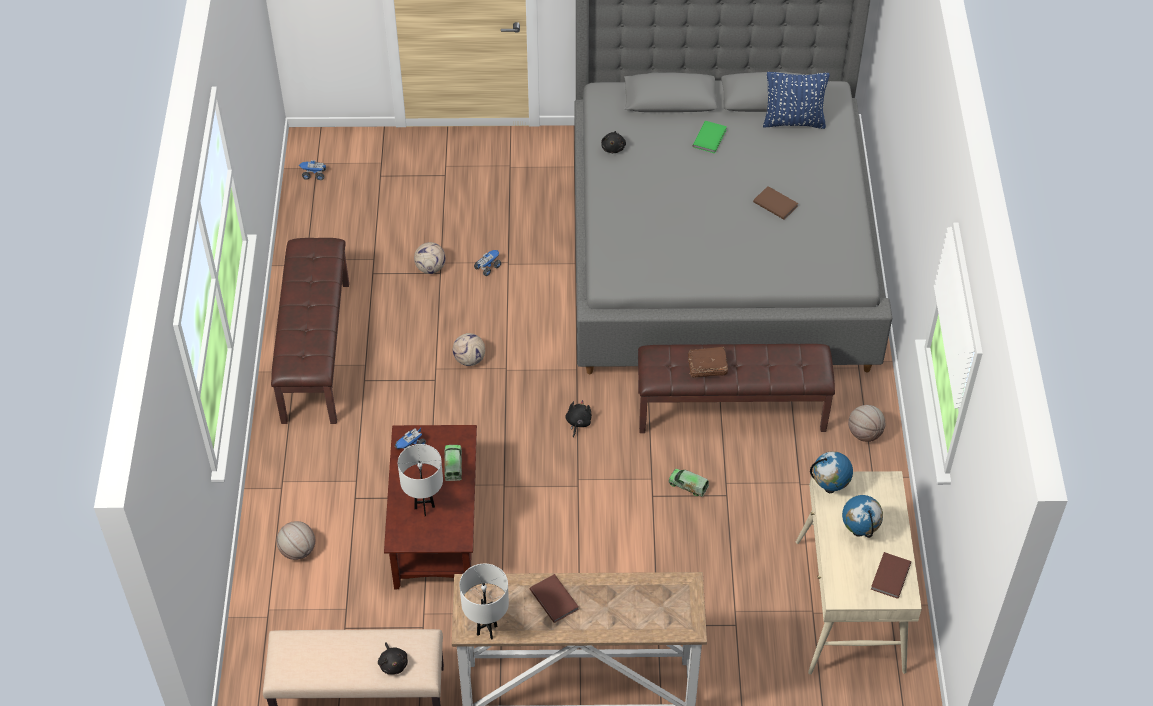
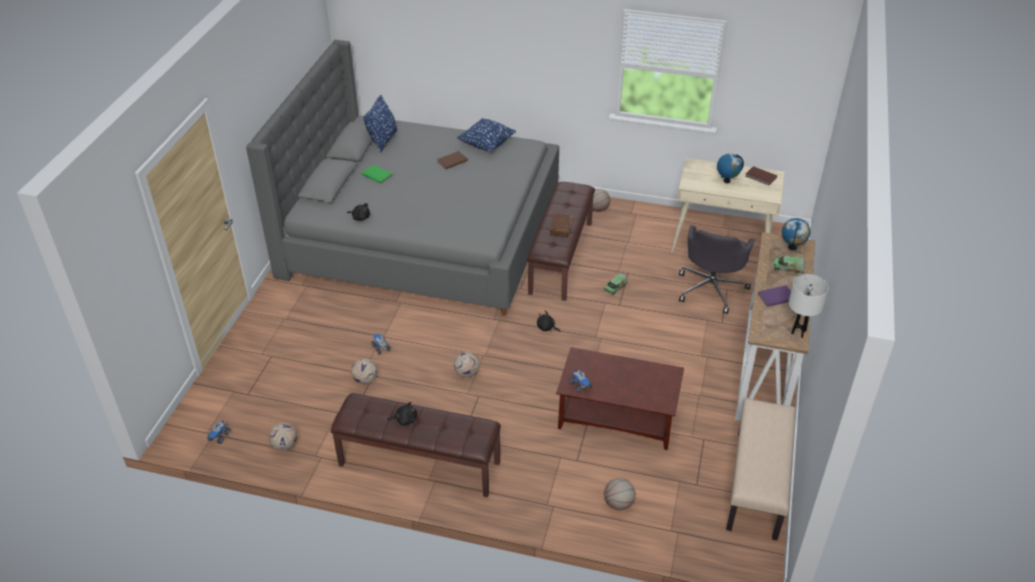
camera: 75 degrees left, 10 degrees down
(314, 230) = (284, 445): none -> football
(393, 663) = (775, 424): black plush toy -> black plush toy (405, 420)
(424, 507) = (639, 386): white table lamp -> none
(453, 465) = (605, 365): toy truck -> toy truck (788, 268)
(554, 598) = (775, 297): brown book -> purple book
(730, 604) = (711, 288): none -> grey office chair
(829, 488) = (692, 184): globe -> globe (792, 248)
(834, 231) = (486, 144): none -> blue pillow

